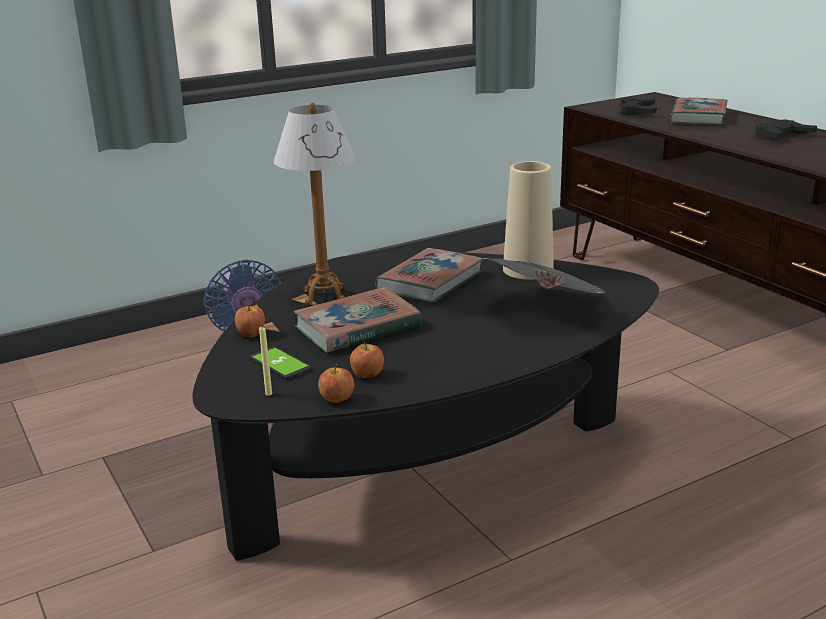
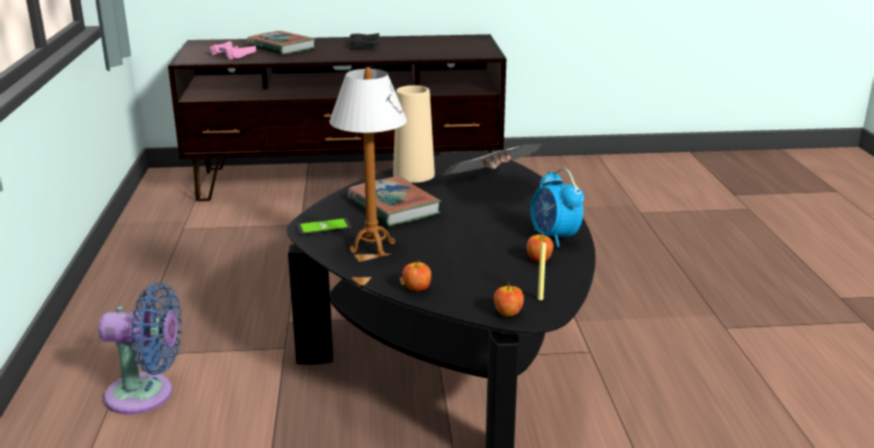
camera: 65 degrees left, 0 degrees up
(280, 364) = (490, 286): phone -> phone (324, 228)
(337, 399) = (569, 276): apple -> apple (508, 313)
(357, 327) = (452, 247): book -> none
(435, 371) = (554, 237): none -> alarm clock
(637, 111) = (231, 54): black game controller -> pink game controller

